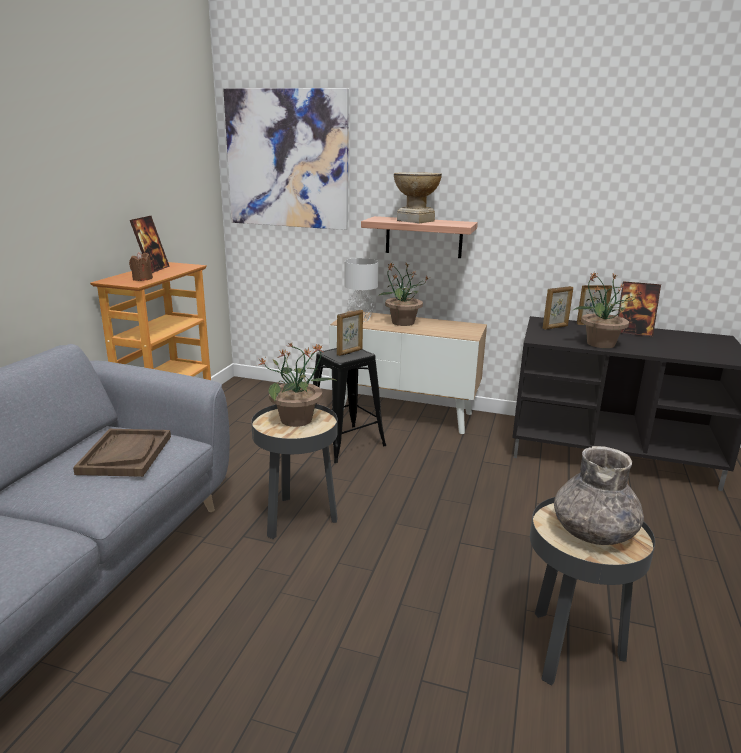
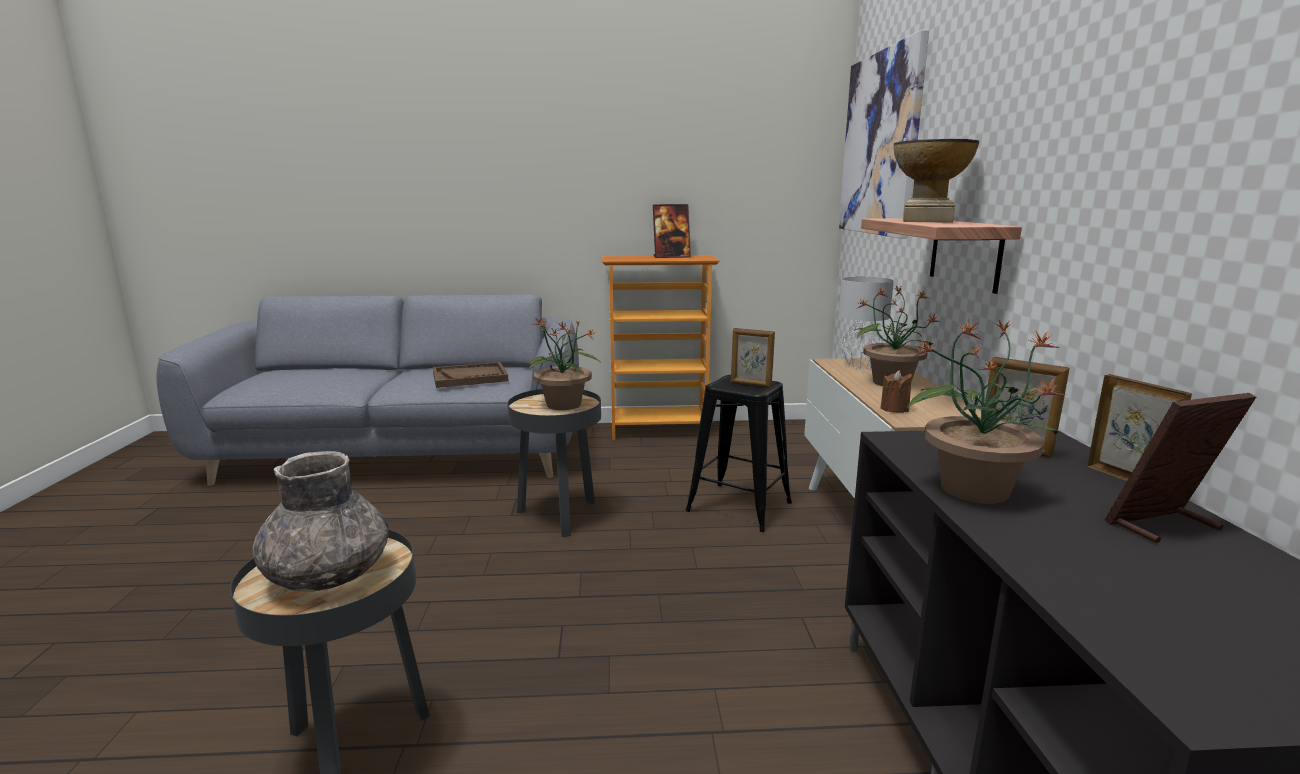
camera: 70 degrees right, 5 degrees down
(142, 279) = (631, 259): brown candle -> brown candle (894, 409)
(633, 332) = (1163, 526): picture frame -> picture frame turned 75 degrees clockwise

